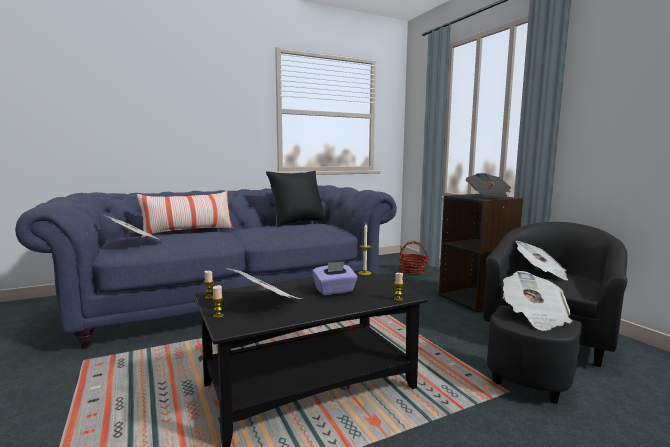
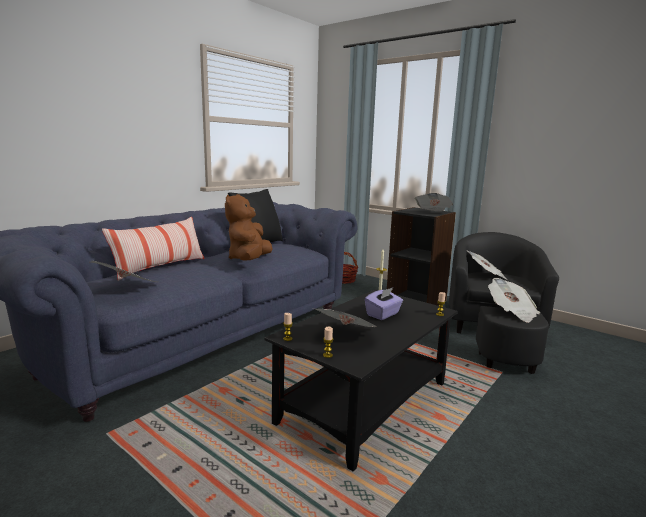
camera: 25 degrees left, 5 degrees up
(267, 232) = (249, 260): none -> brown plush toy

